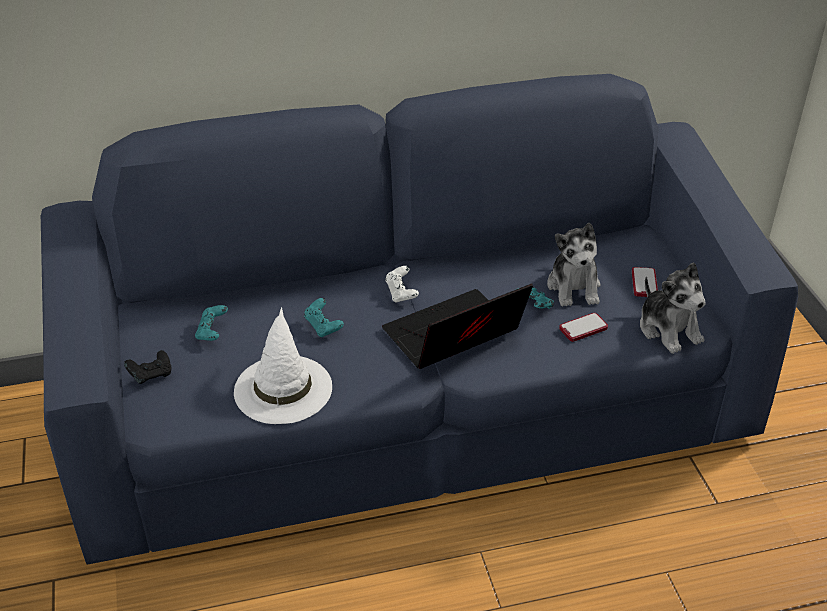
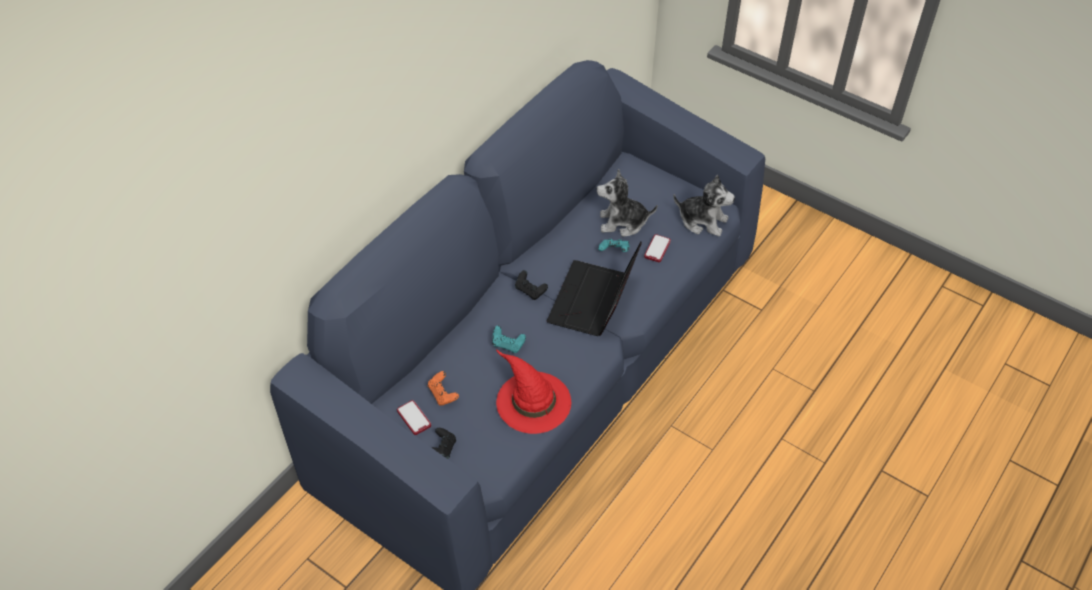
camera: 40 degrees left, 10 degrees up
(212, 332) = (443, 394): turquoise game controller -> orange game controller
(282, 387) = (532, 401): white hat -> red hat
(401, 293) = (530, 291): white game controller -> black game controller
(574, 287) = (622, 223): plush toy -> plush toy turned 135 degrees clockwise
(644, 283) = (660, 196): phone -> phone (414, 418)

